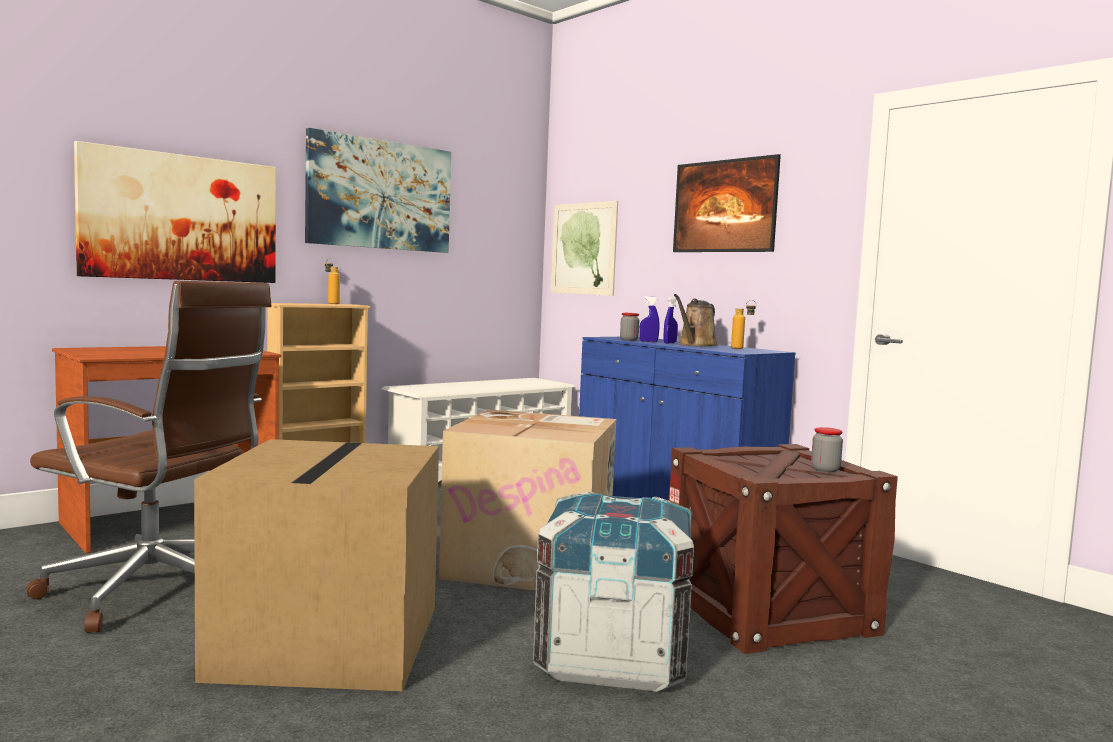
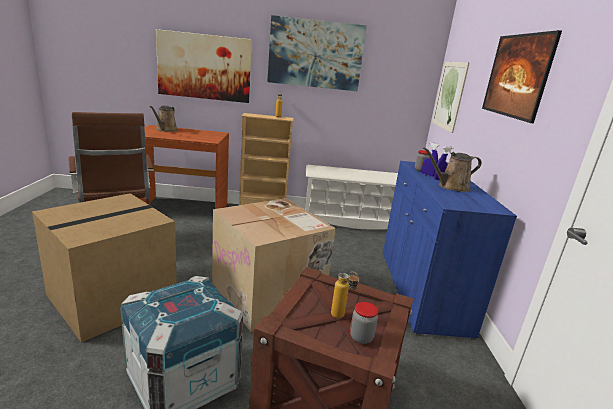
camera: 40 degrees right, 15 degrees up
(121, 350) = (165, 130): none -> brown watering can
(742, 348) = (478, 199): bottle -> bottle (341, 317)

